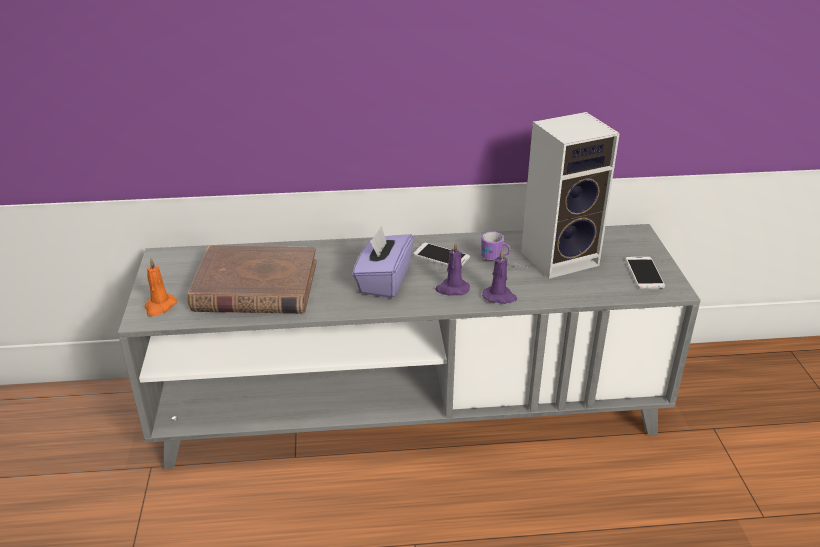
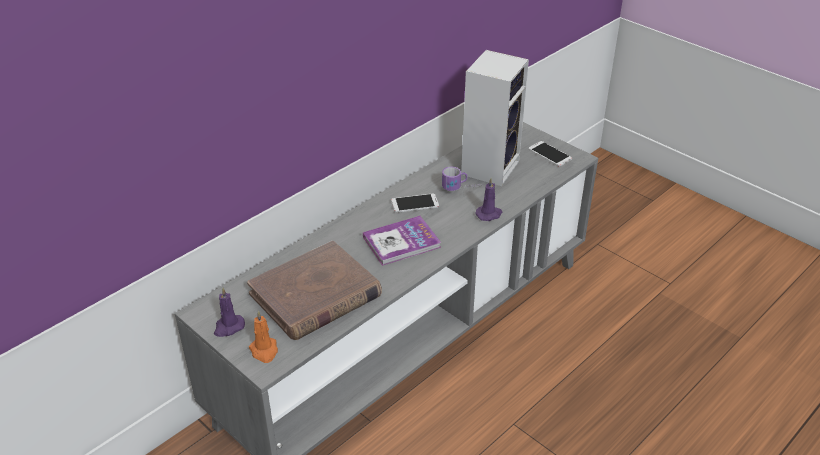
camera: 40 degrees left, 5 degrees up
(383, 281) = (401, 242): purple tissue box -> book
(452, 289) = (453, 224): purple candle -> purple candle (228, 327)

